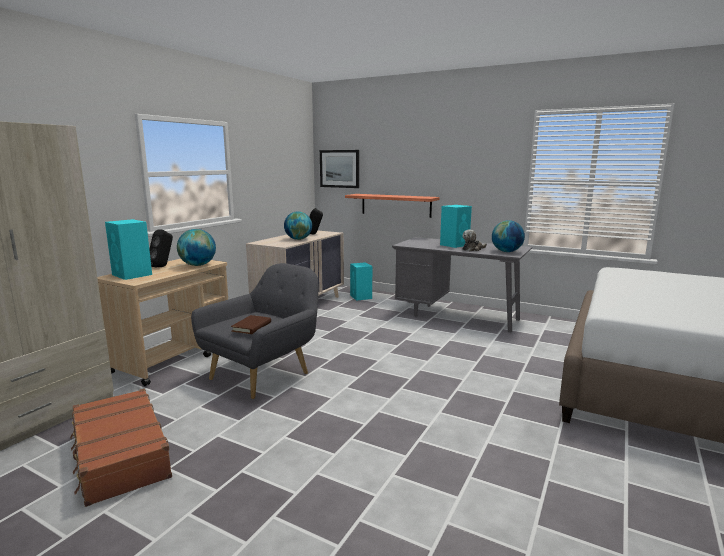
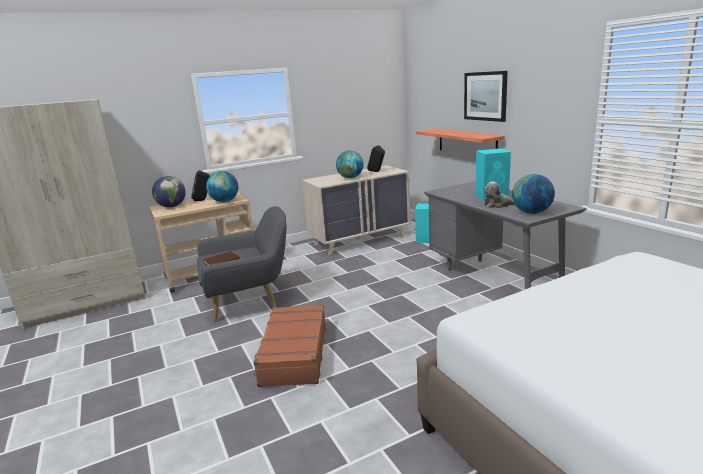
camera: 35 degrees right, 5 degrees up
(120, 455) = (101, 341): brown suitcase -> brown suitcase (294, 354)
(132, 275) = (172, 206): turquoise speaker -> globe
(339, 168) = (422, 101): picture -> picture (485, 96)

